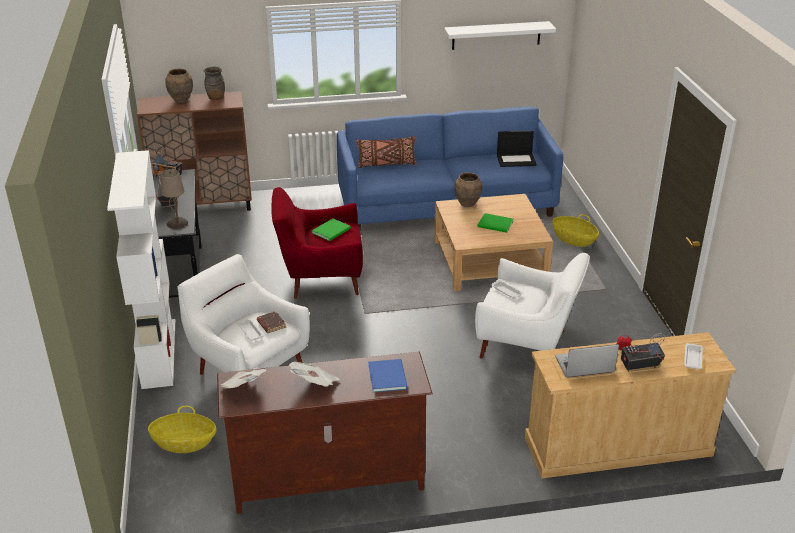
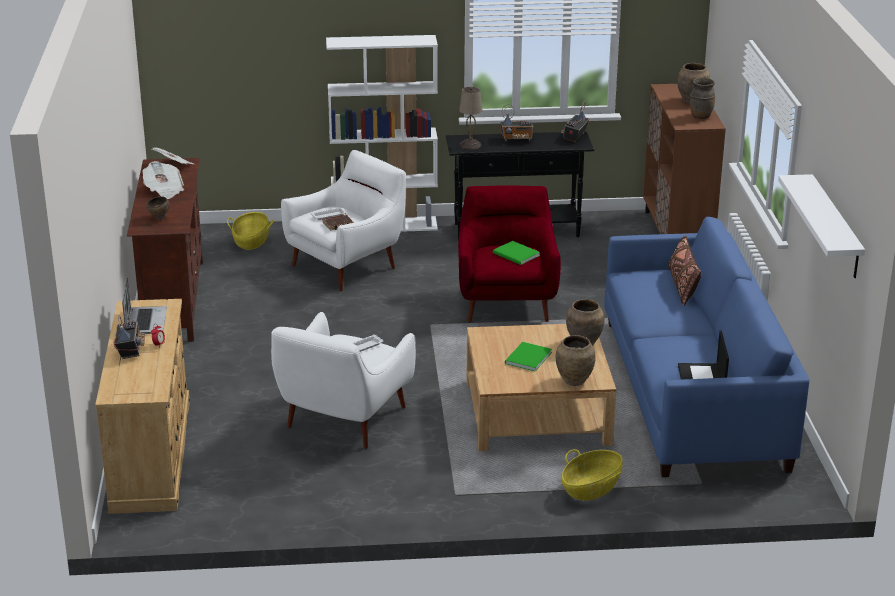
camera: 95 degrees right, 5 degrees down
(388, 376) = (159, 218): blue book -> brown bowl
(521, 207) = (574, 381): none -> brown vase
(692, 358) = (127, 382): white tray -> none

